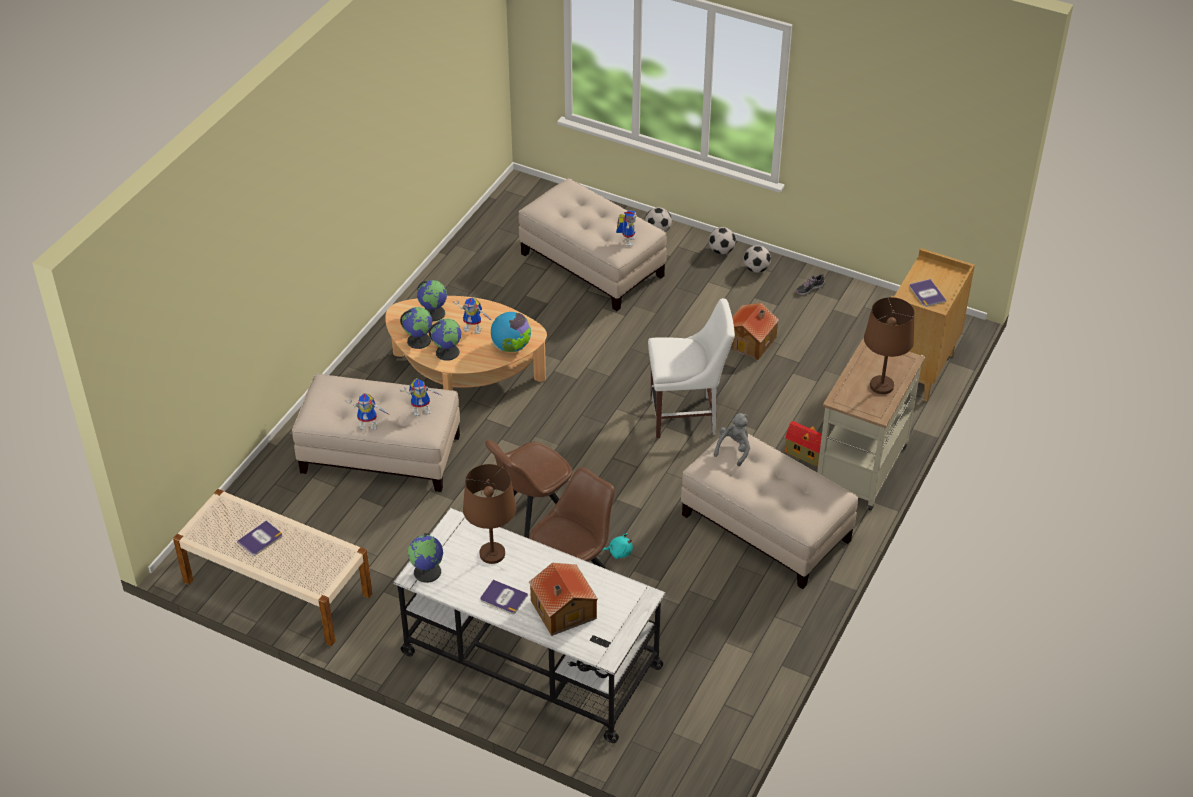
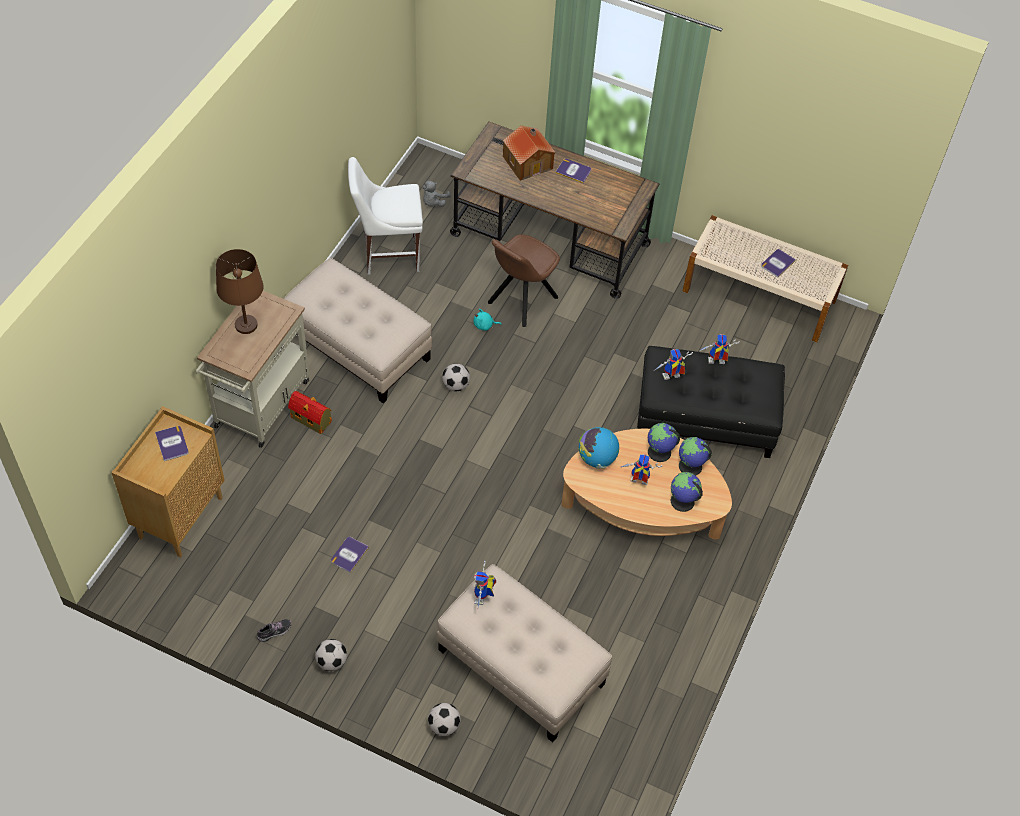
camera: 175 degrees right, 10 degrees up
(381, 453) = (705, 419): beige ottoman -> black ottoman
(428, 571) = (634, 190): globe -> none
(492, 553) = (586, 203): brown table lamp -> none
(532, 520) = (560, 354): brown chair -> none
(532, 661) = (549, 240): white desk -> brown desk
(687, 417) = (421, 460): white chair -> white chair (388, 254)
(721, 251) = (369, 692): football -> football (456, 385)
(734, 449) = (384, 339): grey plush toy -> grey plush toy (434, 203)
(750, 341) = (349, 554): toy house -> book

